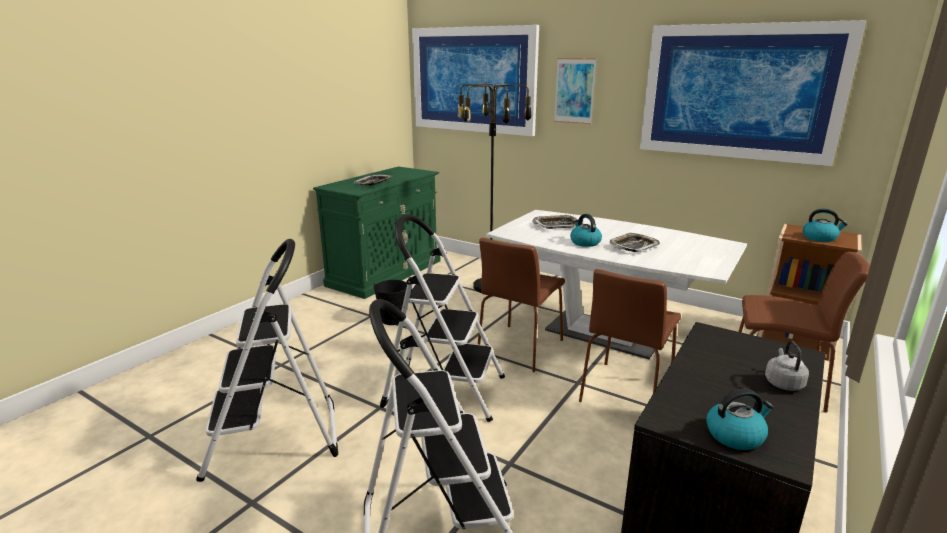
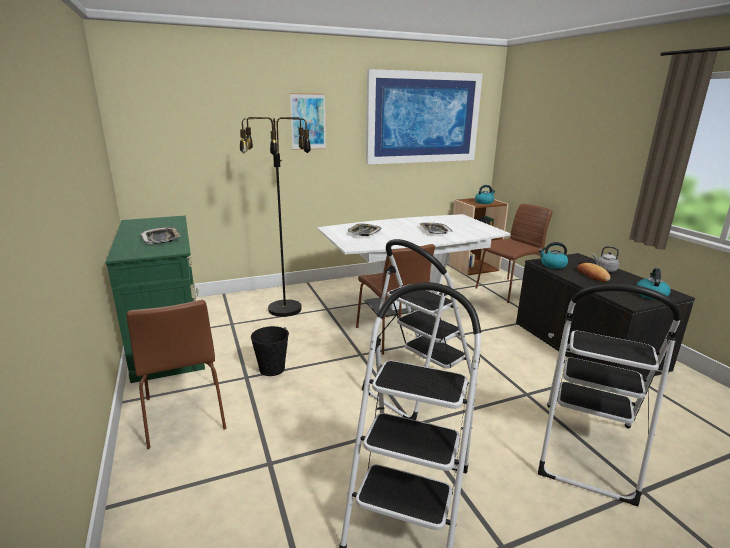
camera: 55 degrees left, 0 degrees up
(473, 80) = (197, 115): picture -> none
(584, 242) = (410, 237): kettle -> kettle (552, 265)
(625, 393) = (482, 327): brown chair -> brown chair (185, 415)
(731, 376) = (592, 275): none -> bread

